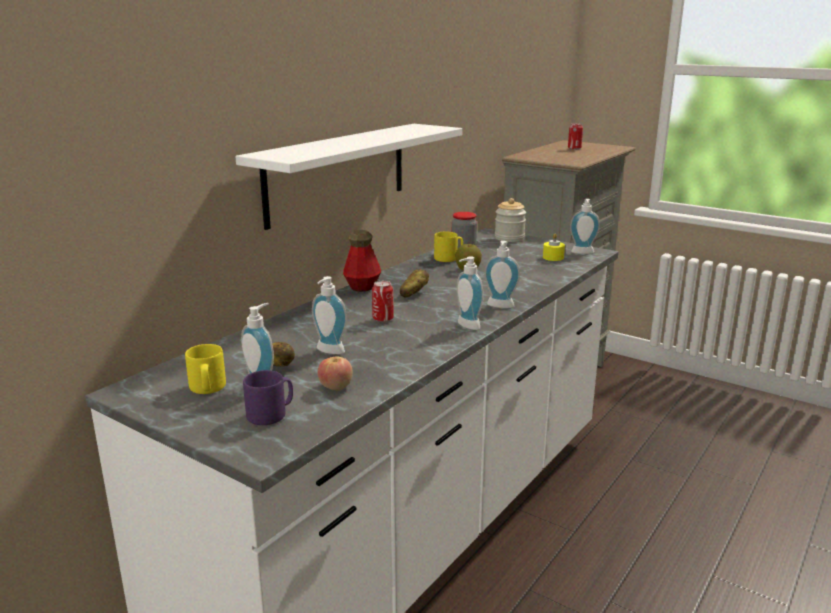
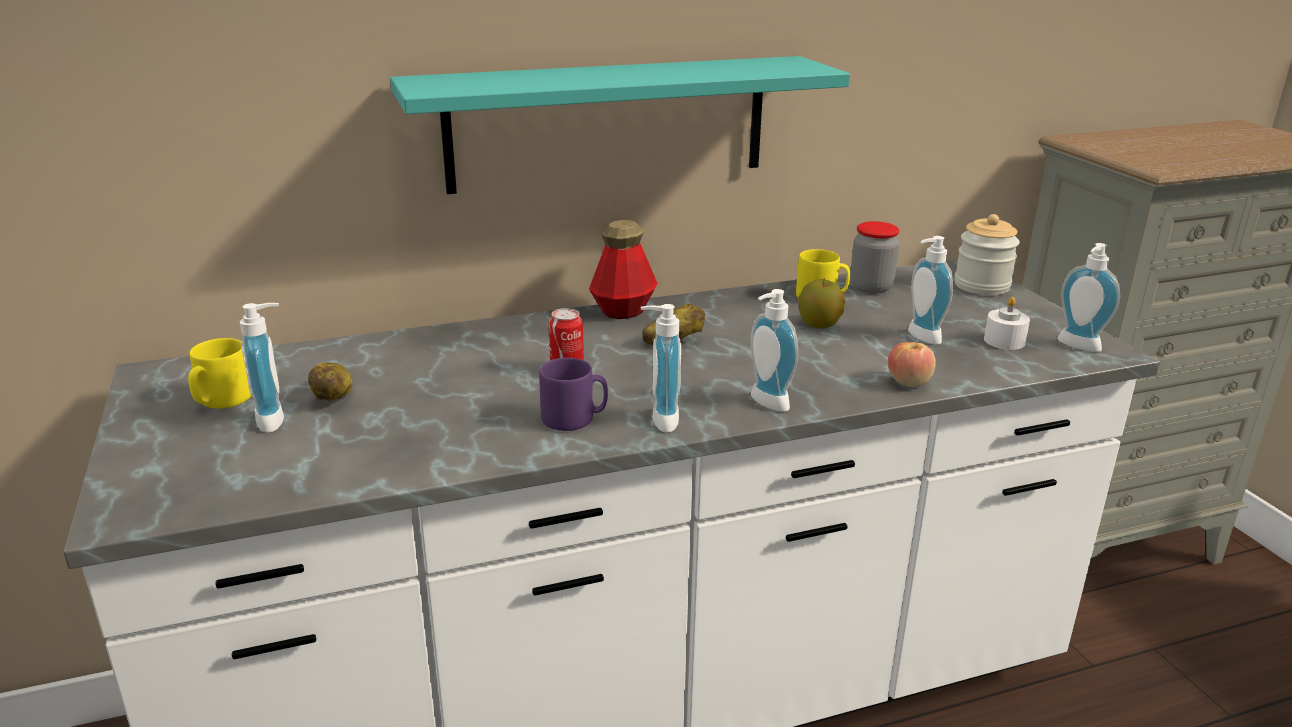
camera: 35 degrees right, 5 degrees up
(271, 414) = (217, 464): purple mug -> purple mug (574, 419)
(328, 351) = (422, 397): soap dispenser -> soap dispenser (920, 337)
(335, 387) = (343, 453): apple -> apple (908, 382)
(337, 173) = (608, 123): white shelf -> turquoise shelf
(553, 257) = (1004, 341): yellow candle -> white candle
(574, 148) = (1224, 140): can -> none

